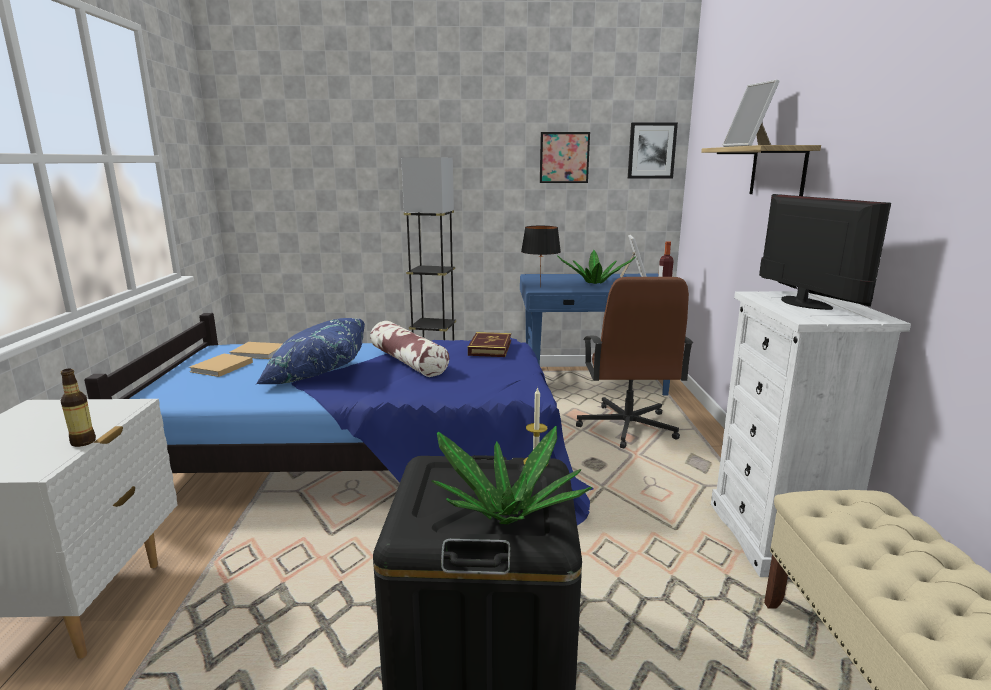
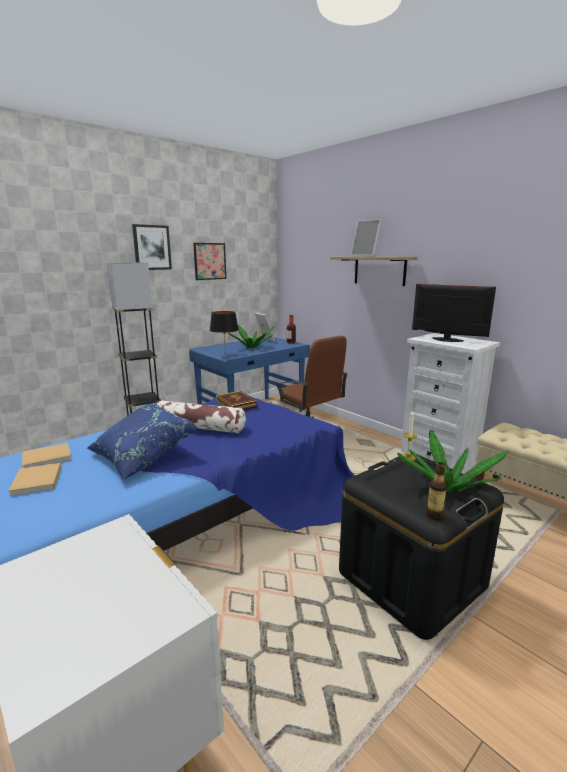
camera: 40 degrees left, 0 degrees up
(83, 442) = (161, 572): bottle -> bottle (434, 515)
(651, 150) = (259, 256): picture -> picture (152, 247)

